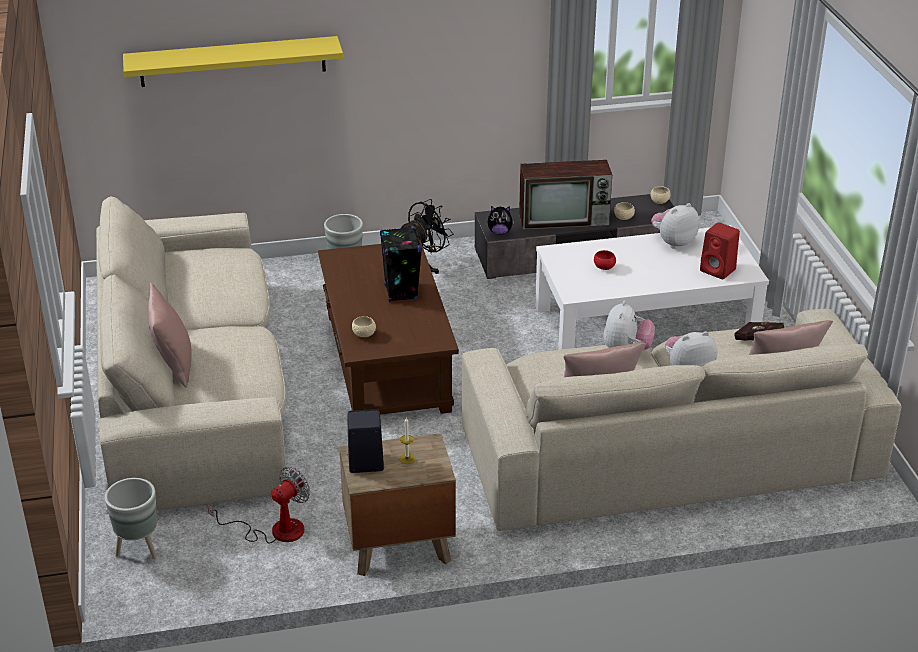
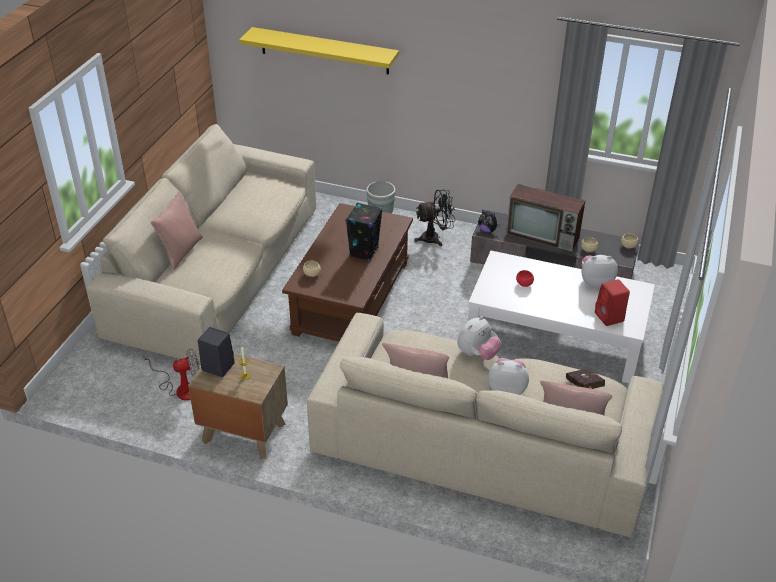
camera: 30 degrees right, 5 degrees up
(138, 549) = (96, 366): grey planter -> none

